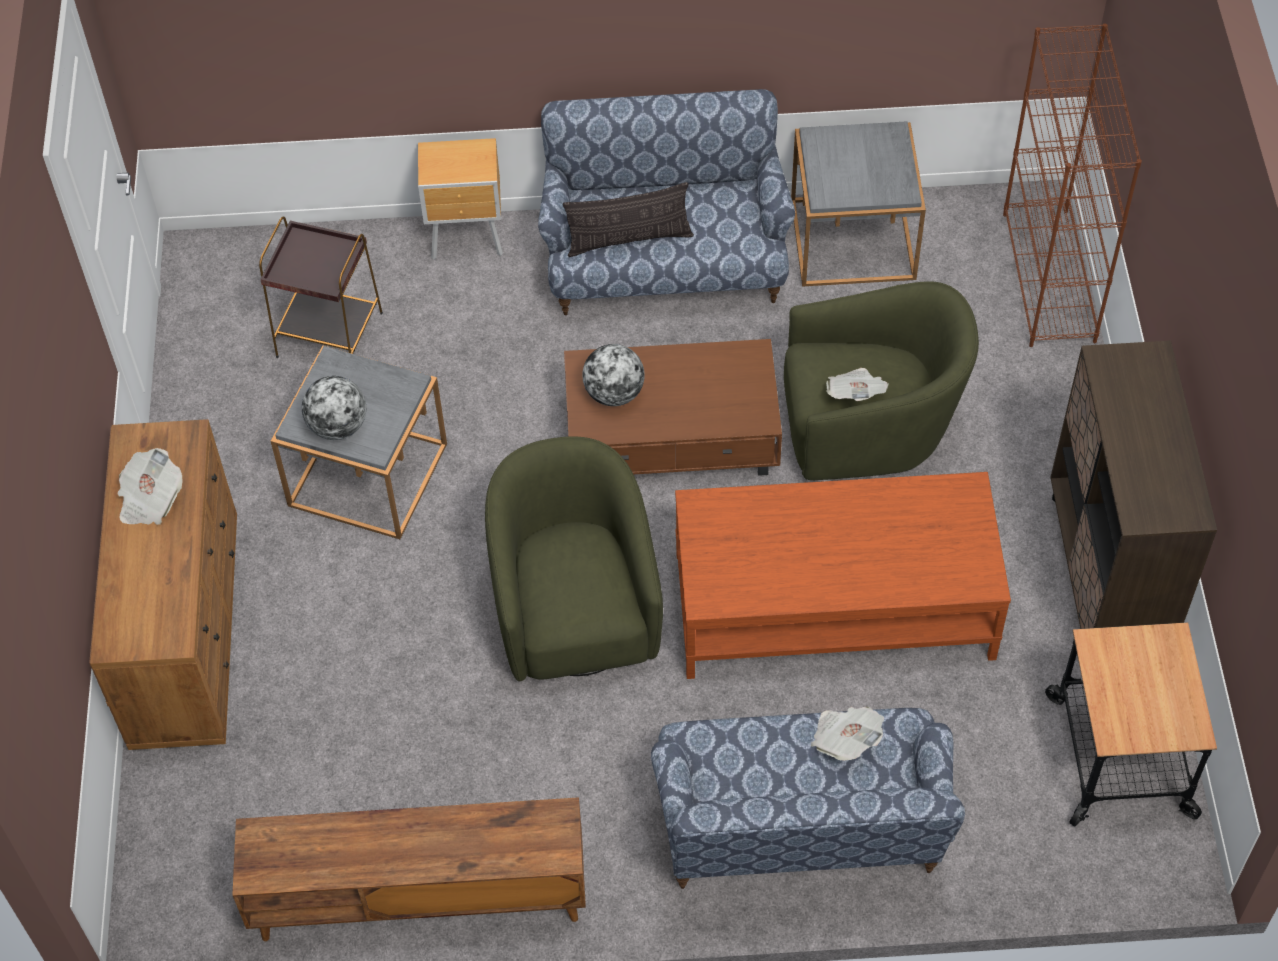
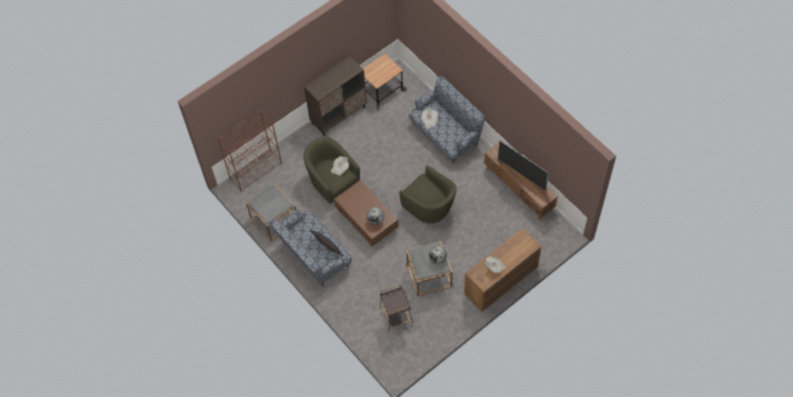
camera: 125 degrees left, 5 degrees up
(404, 848) = (521, 174): none -> television
(468, 239) = (340, 306): brown nightstand -> none
(575, 610) = (429, 207): green armchair -> green armchair turned 90 degrees counterclockwise
(832, 606) = (387, 160): brown coffee table -> none

